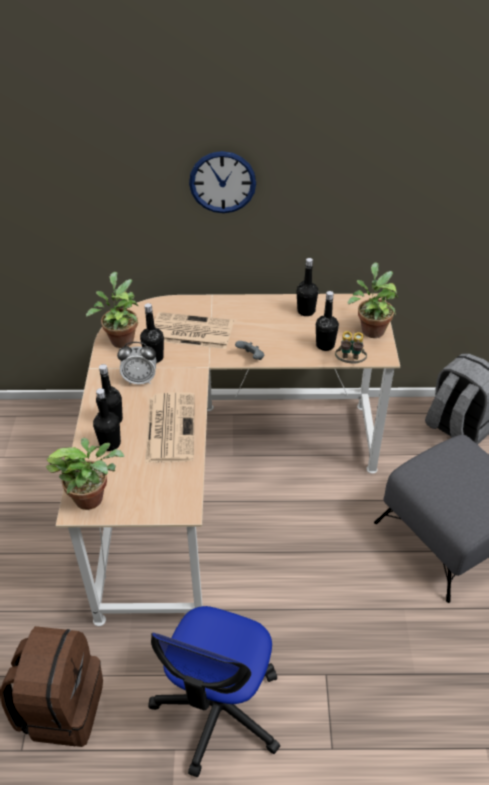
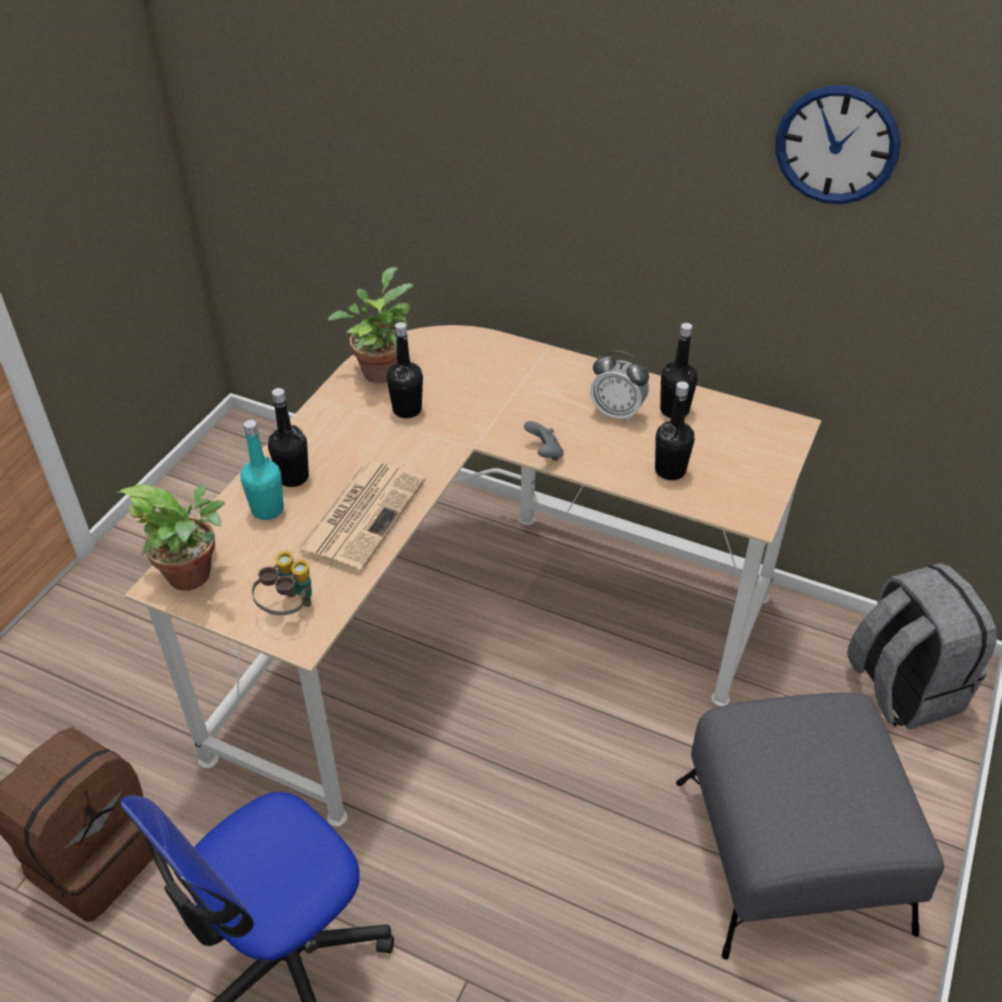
camera: 25 degrees right, 0 degrees up
(110, 444) = (267, 509): black bottle -> turquoise bottle
(140, 380) = (367, 434): alarm clock -> alarm clock (617, 413)
(190, 331) = (481, 388): newspaper -> none
(222, 182) = (583, 168): wall clock -> wall clock (836, 145)
(349, 363) = (690, 510): binoculars -> binoculars (288, 609)
(371, 329) = (761, 468): potted plant -> none

